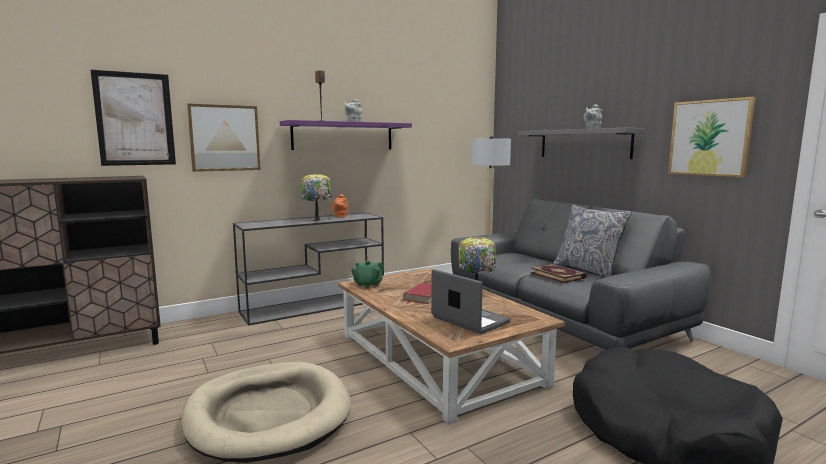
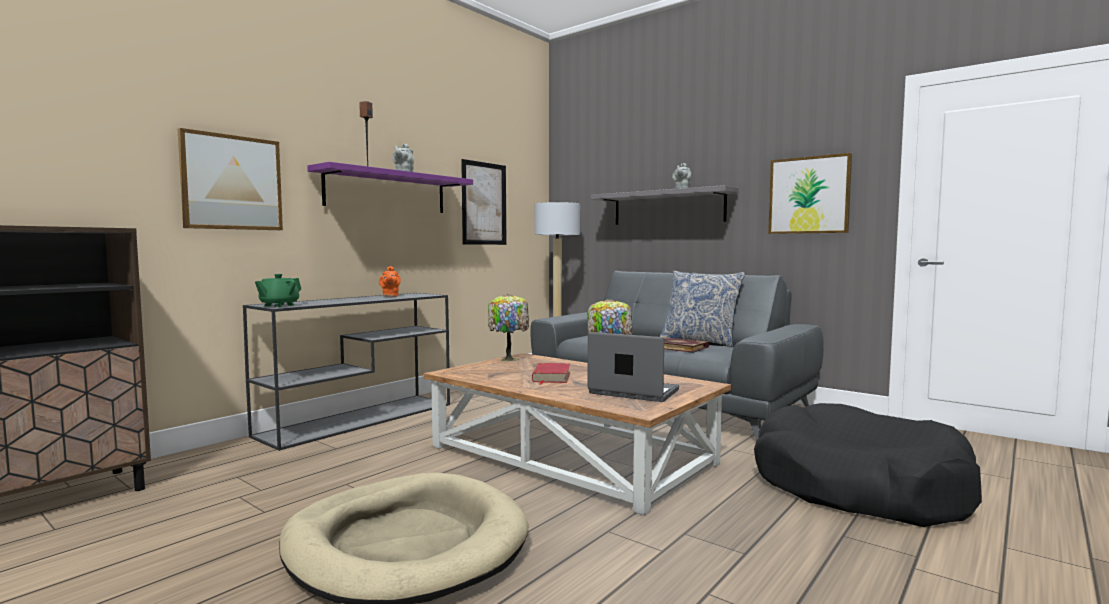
camera: 20 degrees left, 5 degrees down
(135, 119) = (95, 144): picture -> picture (484, 203)
(317, 220) = (366, 299): table lamp -> table lamp (509, 359)
(367, 285) = (467, 372): green teapot -> green teapot (279, 305)

